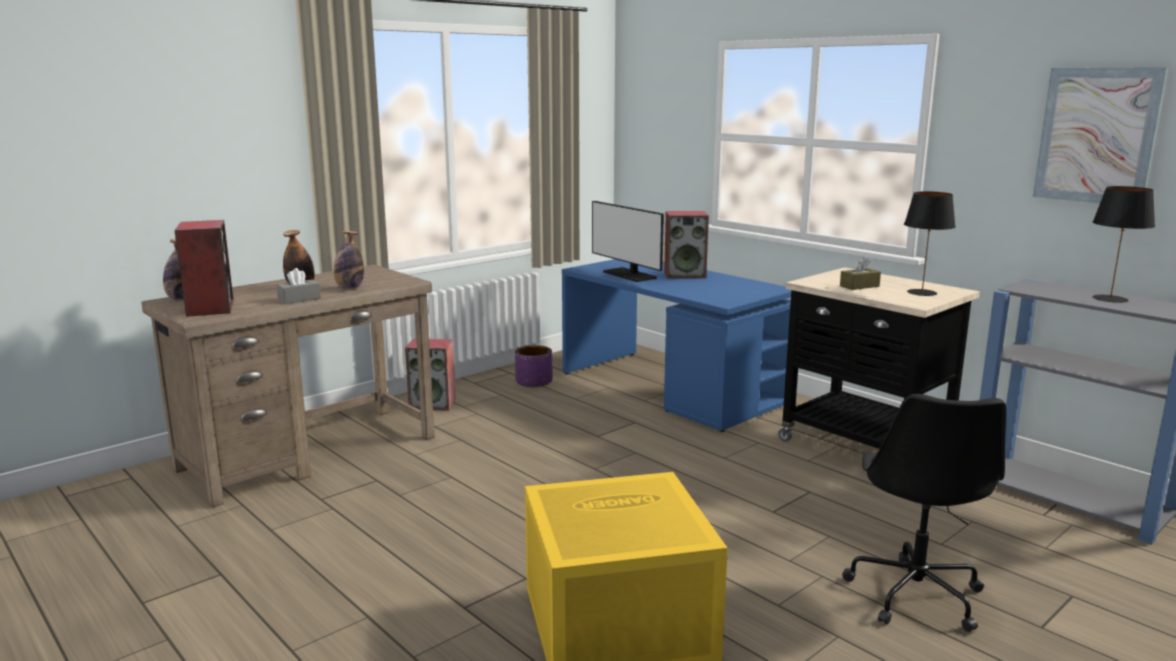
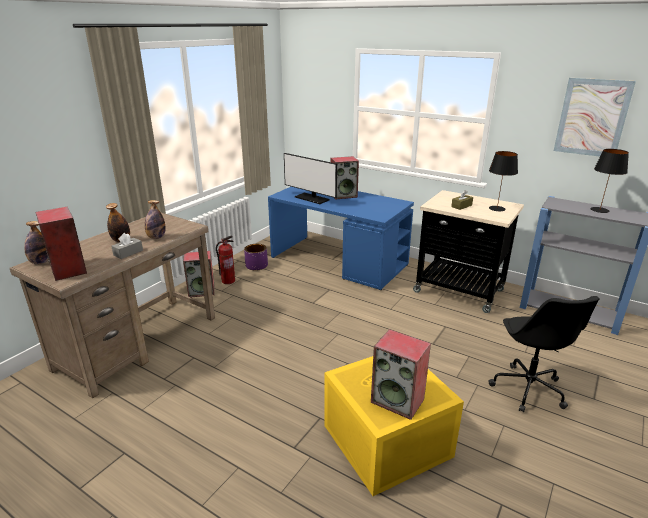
camera: 15 degrees left, 10 degrees up
(480, 395) = (228, 281): none -> fire extinguisher
(618, 532) = (398, 400): none -> speaker

